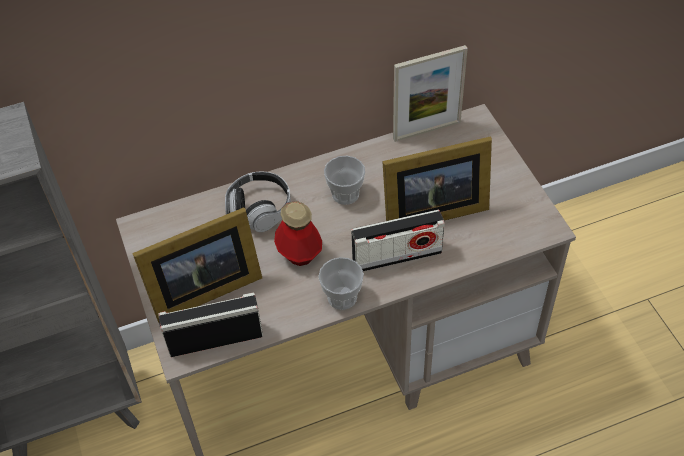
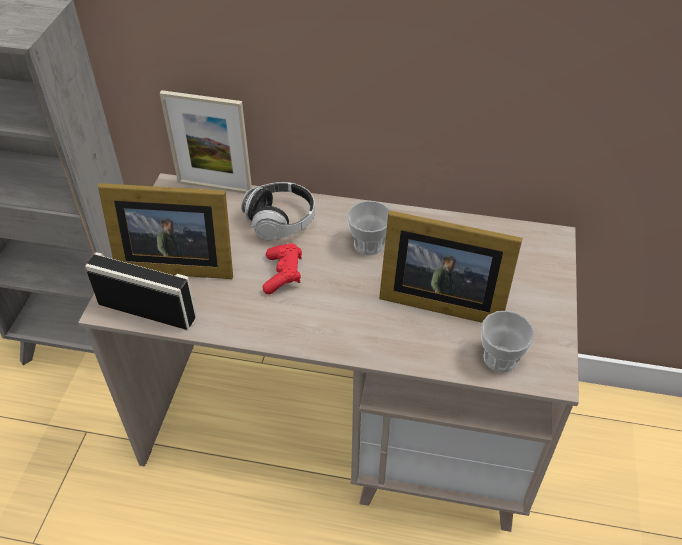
camera: 30 degrees right, 5 degrees down
(299, 253) = (283, 274): bottle -> red game controller
(342, 297) = (287, 333): cup -> cup (500, 358)
(397, 256) = (370, 324): radio -> none
(426, 130) = (494, 225): picture frame -> picture frame (214, 187)

